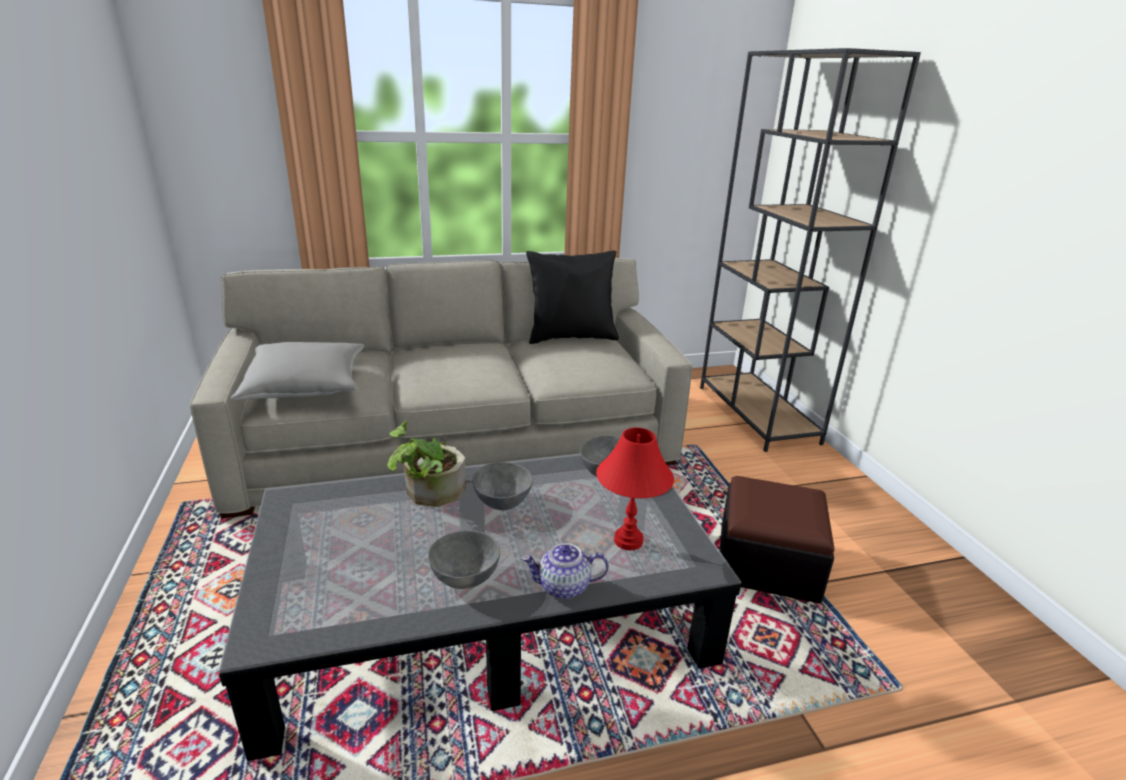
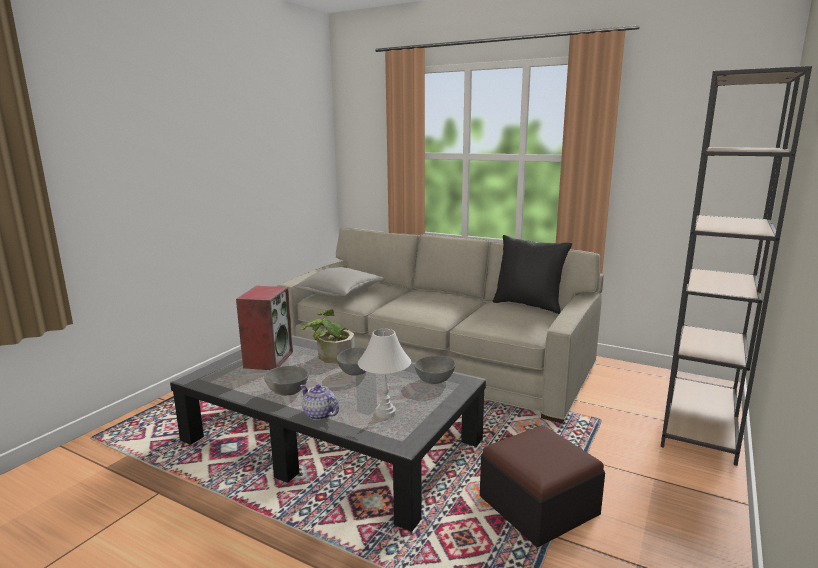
camera: 45 degrees right, 10 degrees down
(341, 541) = (268, 359): none -> speaker
(627, 540) = (385, 412): red table lamp -> white table lamp

